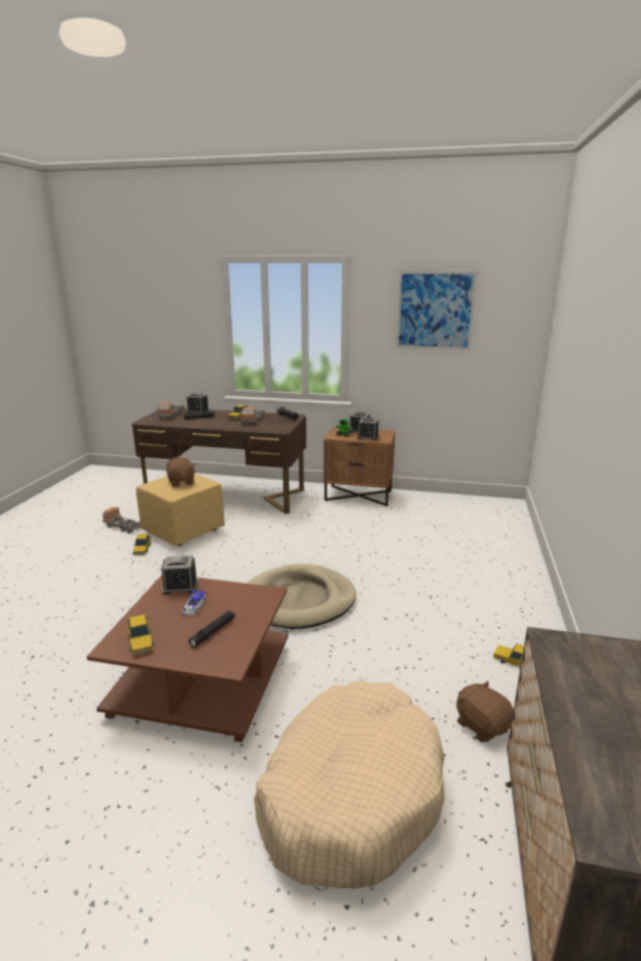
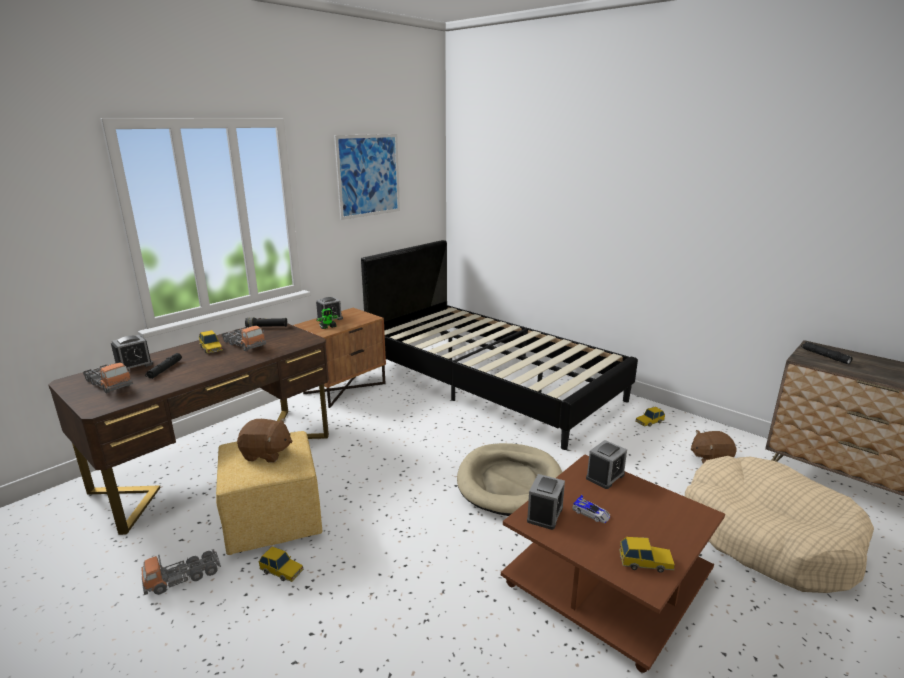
camera: 60 degrees left, 0 degrees up
(213, 632) = (644, 511): black flashlight -> black flashlight (825, 356)
(367, 437) = (353, 321): alarm clock -> alarm clock (605, 476)
(459, 547) = (490, 382): none -> black bed

